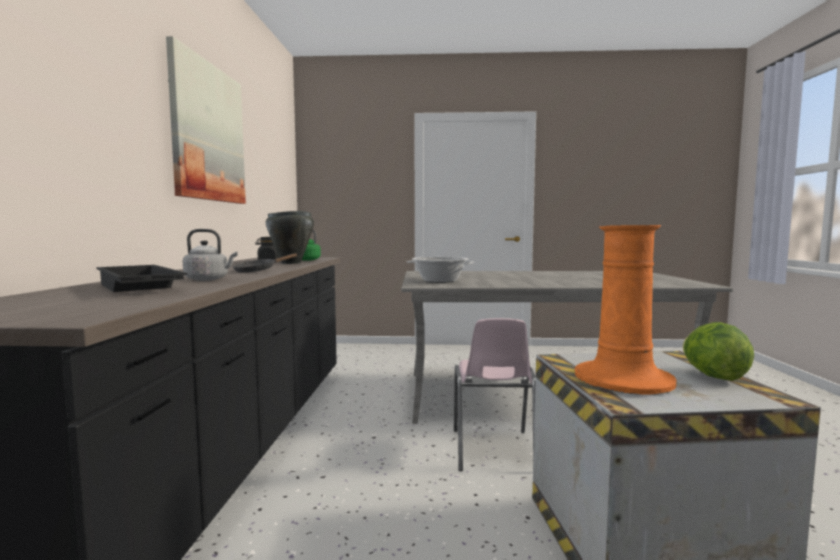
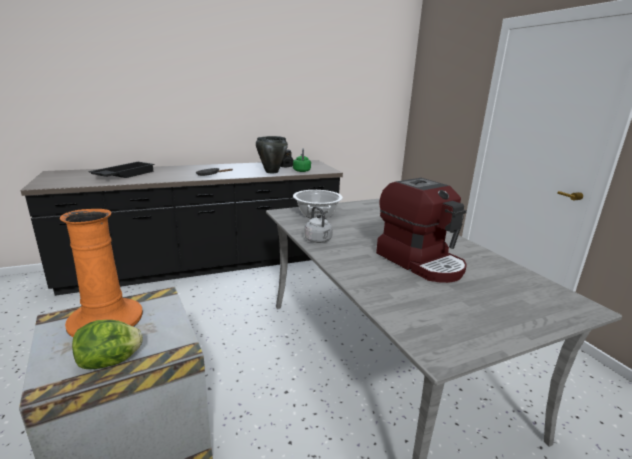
camera: 65 degrees right, 15 degrees up
(208, 133) = (258, 79): picture -> none
(209, 279) = (162, 176): grey kettle -> grey kettle (318, 240)
(492, 450) = (248, 349): pink chair -> none
(571, 277) = (420, 261): none -> coffee machine

